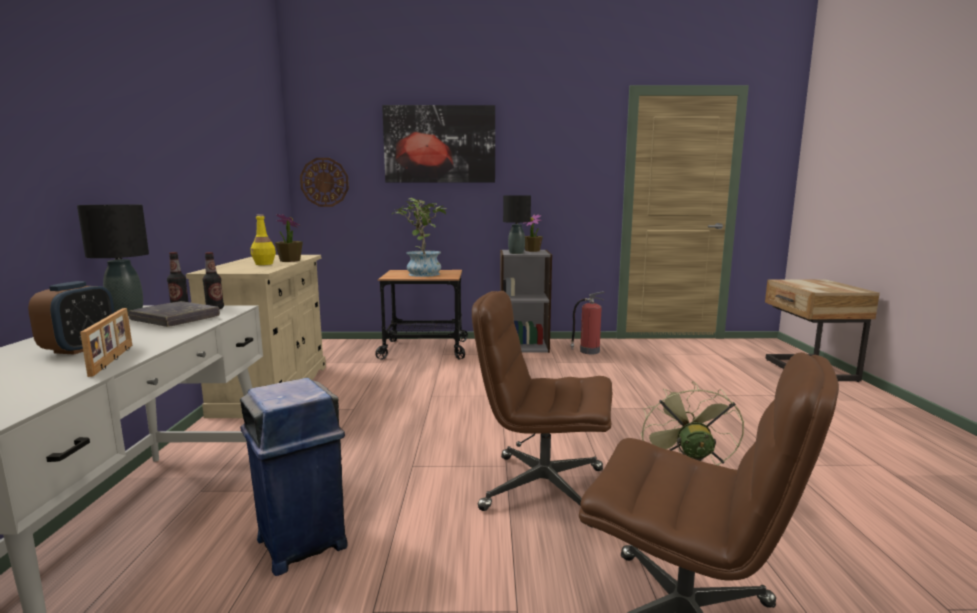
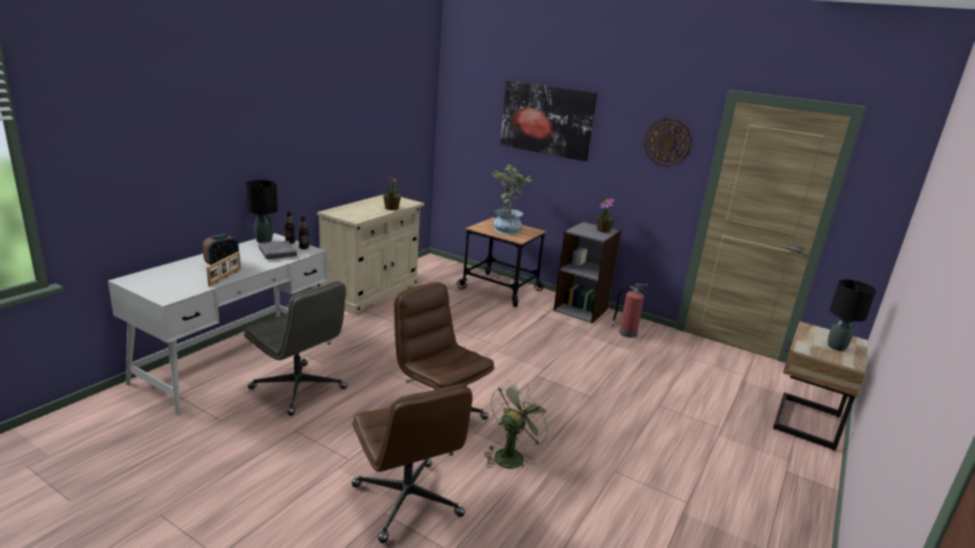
camera: 30 degrees right, 10 degrees up
(264, 264) = (371, 209): yellow bottle -> none
(301, 542) = (299, 389): blue trash can -> grey office chair
(324, 182) = (459, 136): wall clock -> wall clock (667, 142)
(516, 253) = (580, 231): black table lamp -> black table lamp (836, 347)

